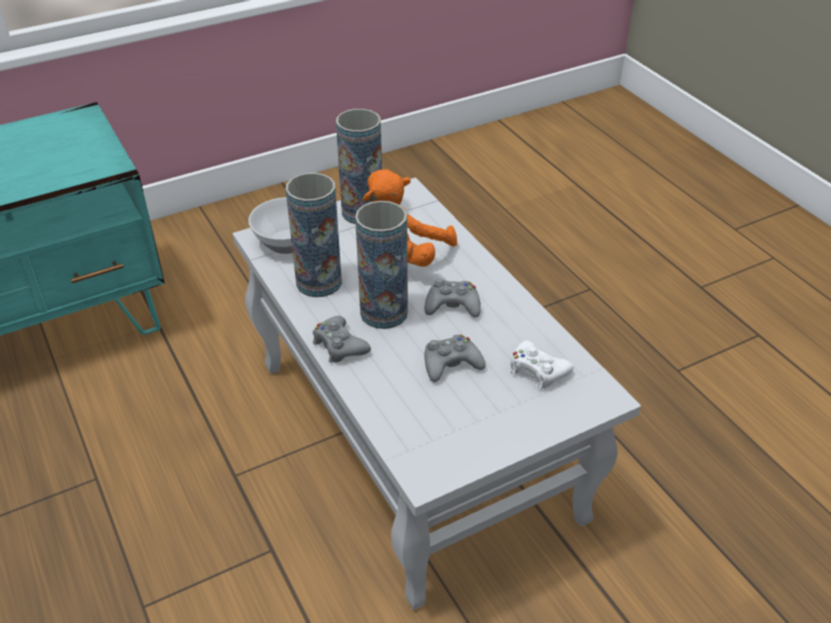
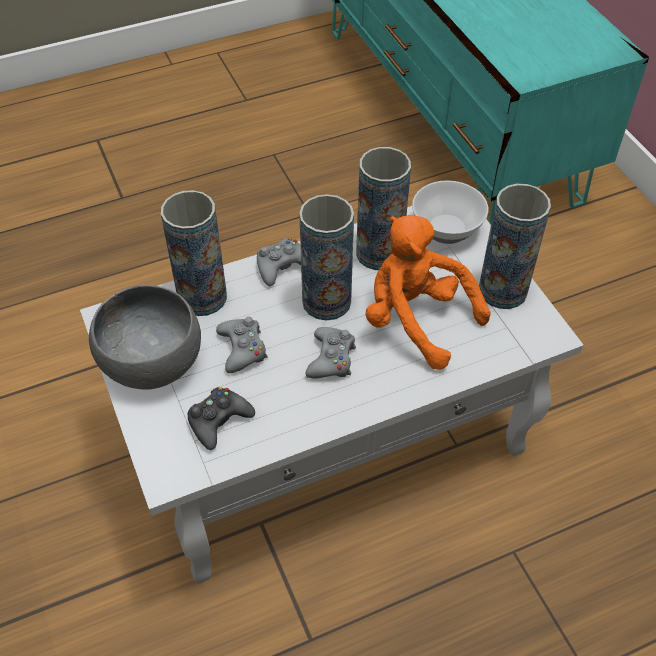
camera: 95 degrees right, 10 degrees up
(386, 402) = (202, 297): none -> vase
(478, 429) = (152, 361): none -> grey bowl
(537, 370) = (219, 421): white game controller -> black game controller

